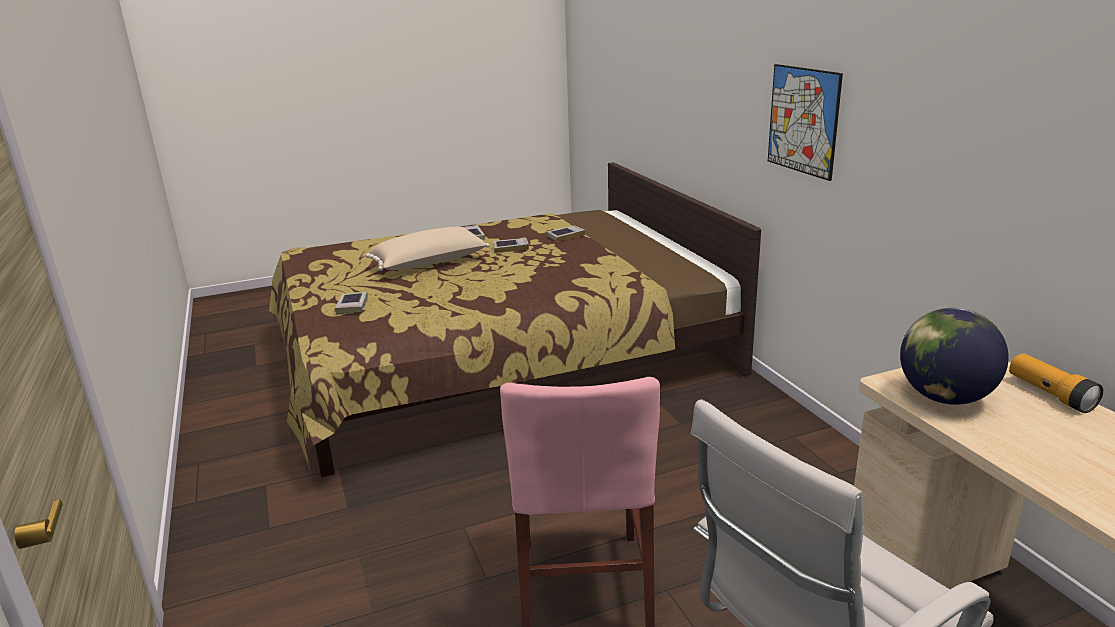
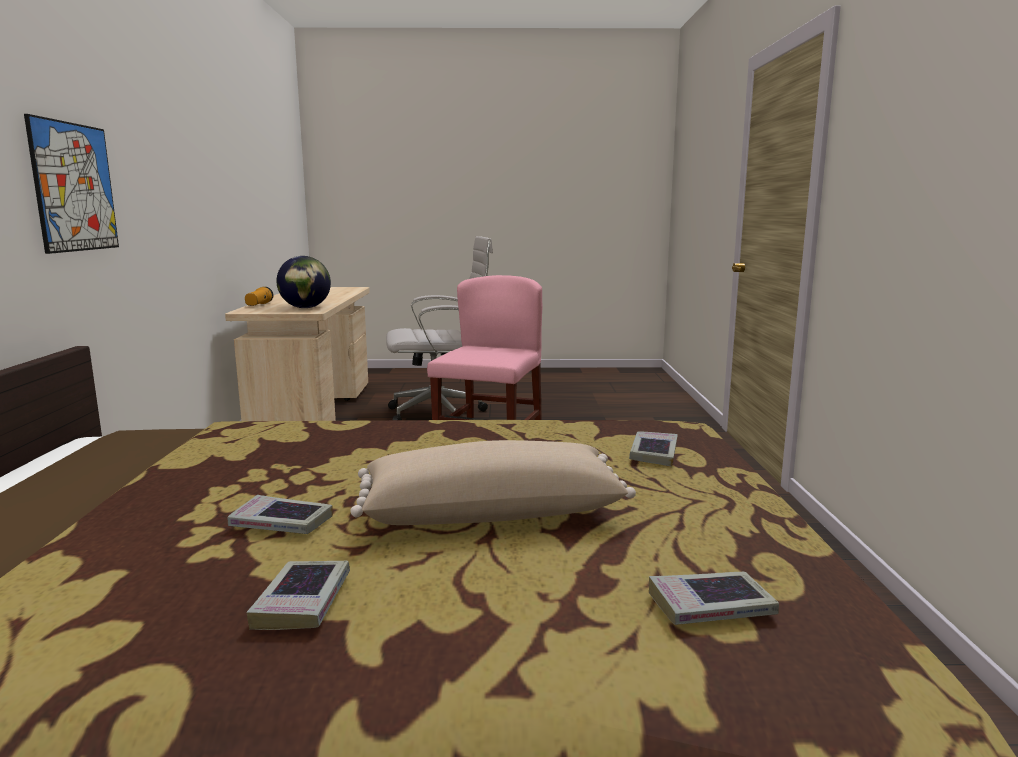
camera: 160 degrees left, 10 degrees down
(565, 236) = (107, 537): book -> book (710, 606)

